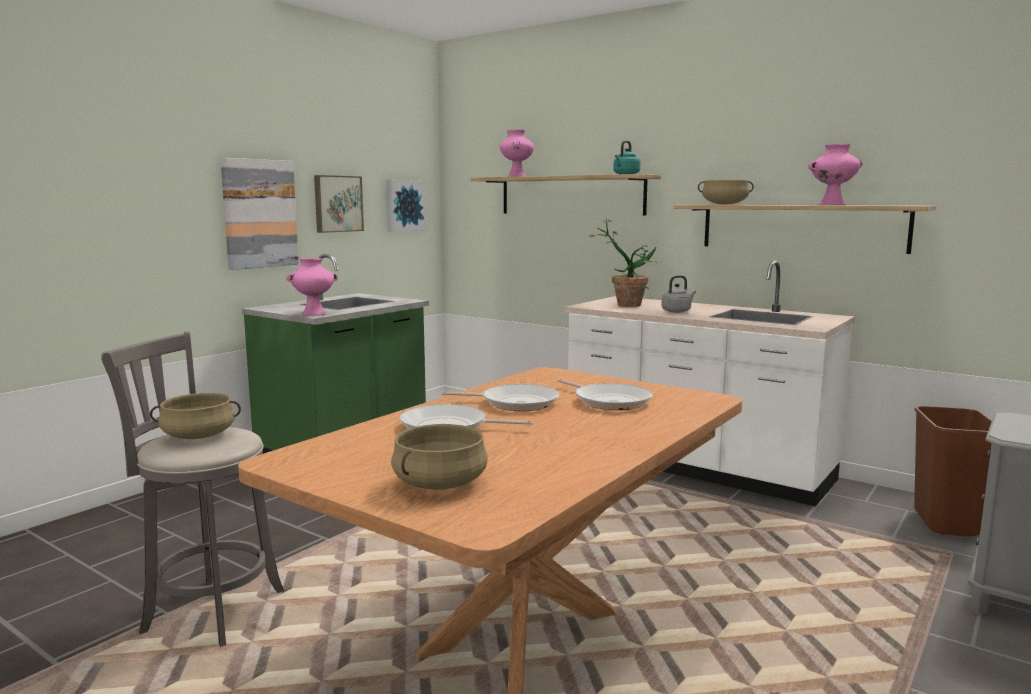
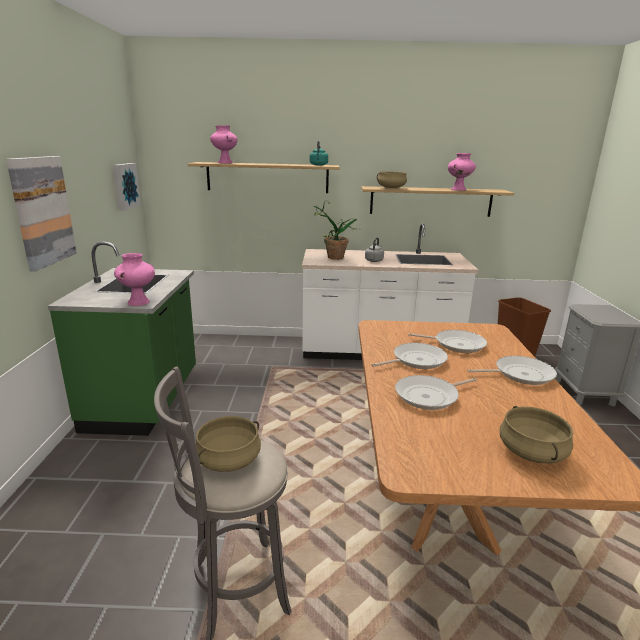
camera: 35 degrees left, 10 degrees up
(337, 203) = (88, 192): picture -> none
(620, 436) = (520, 374): none -> frying pan

